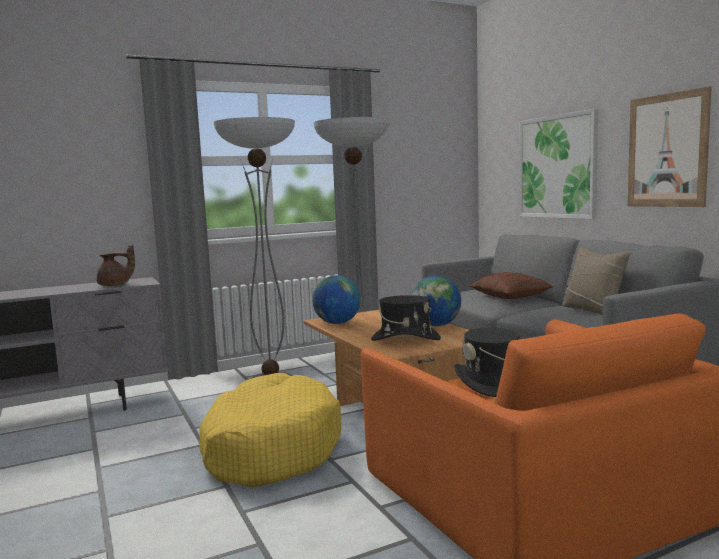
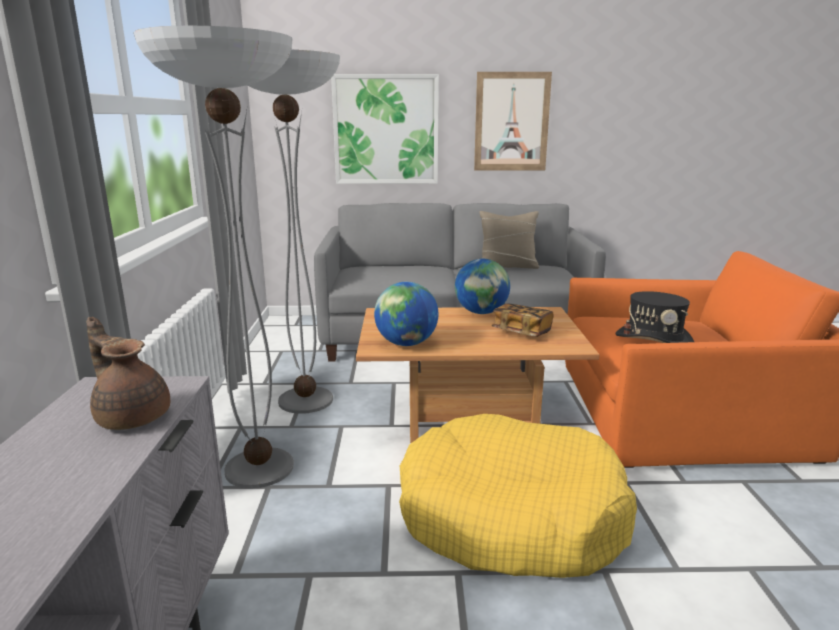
camera: 65 degrees left, 10 degrees up
(115, 285) = (132, 416): brown teapot -> brown teapot turned 60 degrees counterclockwise
(405, 339) = (522, 332): black hat -> book
(510, 297) = (417, 270): brown pillow -> none

